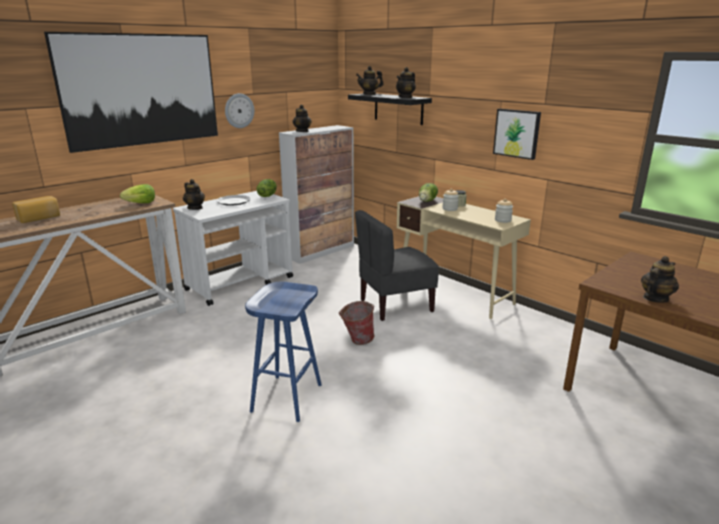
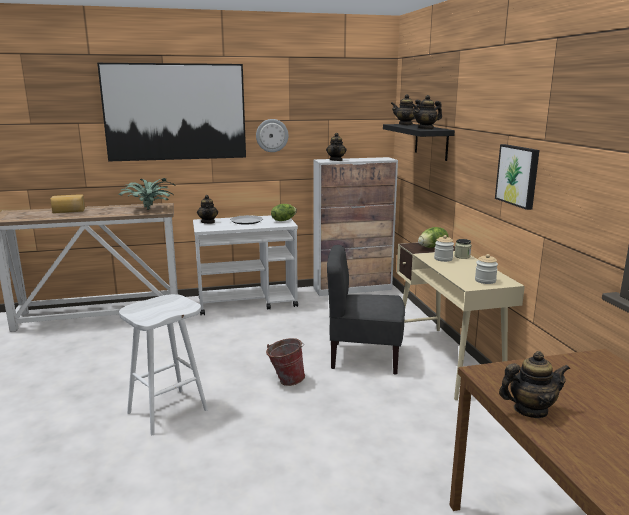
camera: 30 degrees right, 5 degrees down
(141, 203) = (150, 210): lettuce -> potted plant
(286, 397) = (168, 410): blue stool -> white stool

